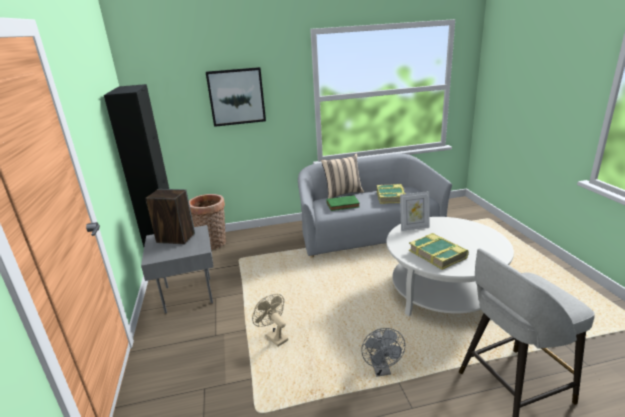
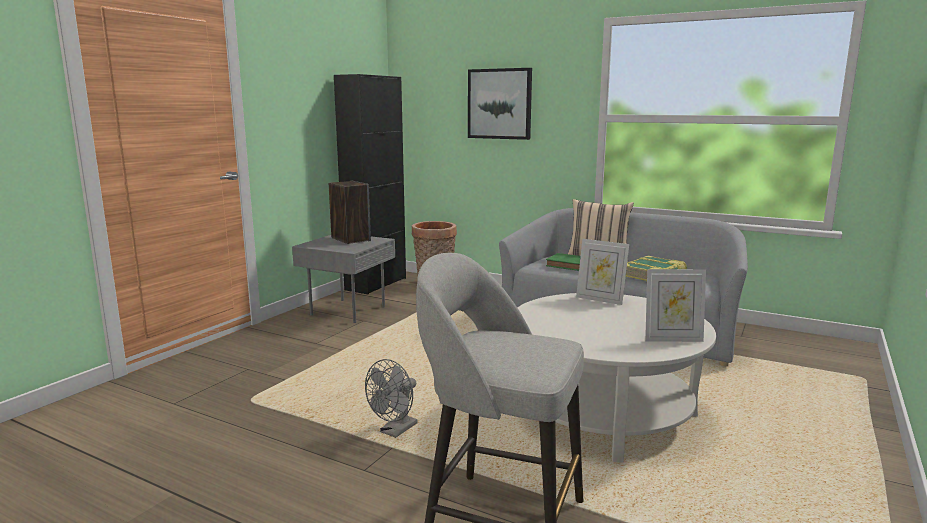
camera: 40 degrees right, 10 degrees down
(274, 336) = (355, 364): beige fan -> none
(438, 254) = (566, 325): book -> none
(489, 241) = (672, 339): none -> picture frame

